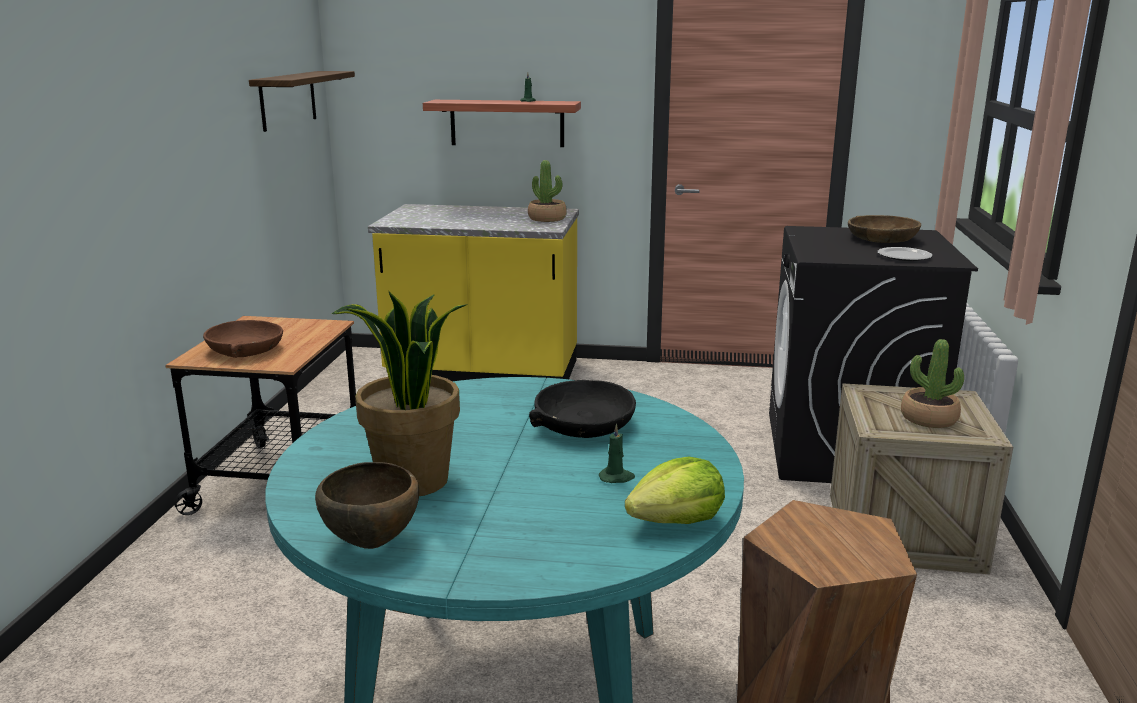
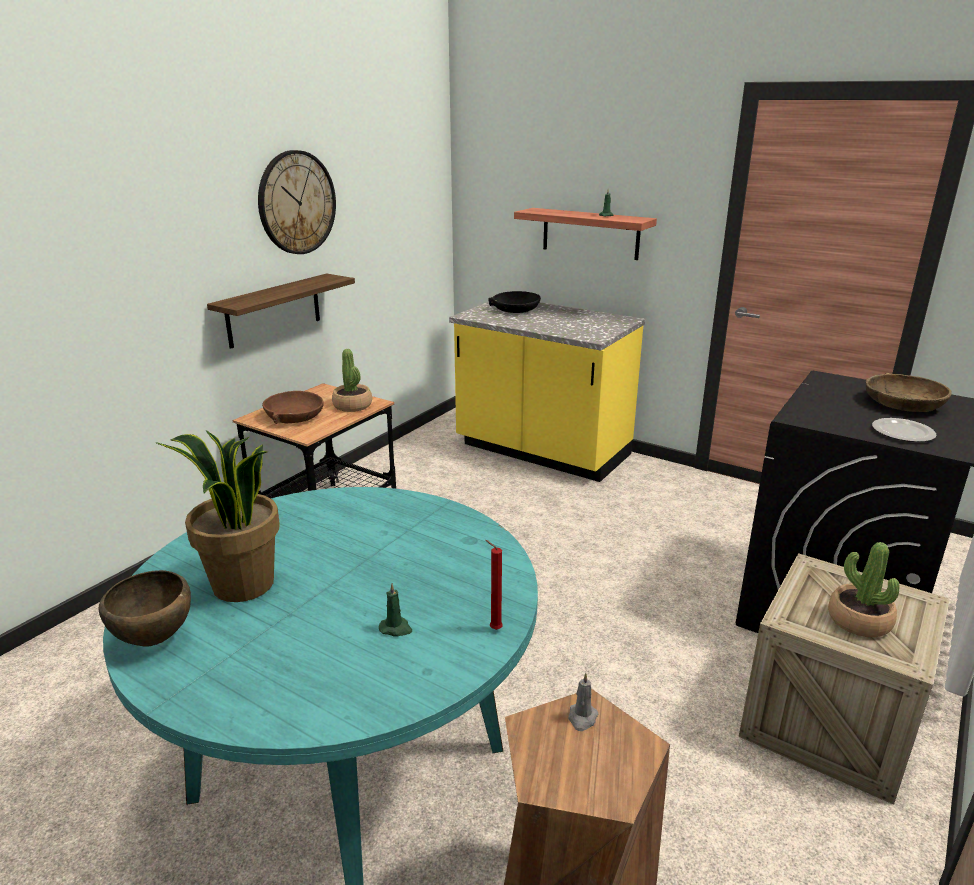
camera: 25 degrees right, 5 degrees up
(197, 92) = (296, 203): none -> wall clock
(288, 100) = (402, 204): shelf -> shelf (274, 310)
(547, 218) = (603, 327): potted plant -> potted plant (352, 405)
(584, 424) = (429, 561): black bowl -> black bowl (515, 309)
(677, 521) = (396, 695): lettuce -> none
(705, 458) = (494, 629): none -> red candle
(808, 520) = (582, 718): none -> grey candle

